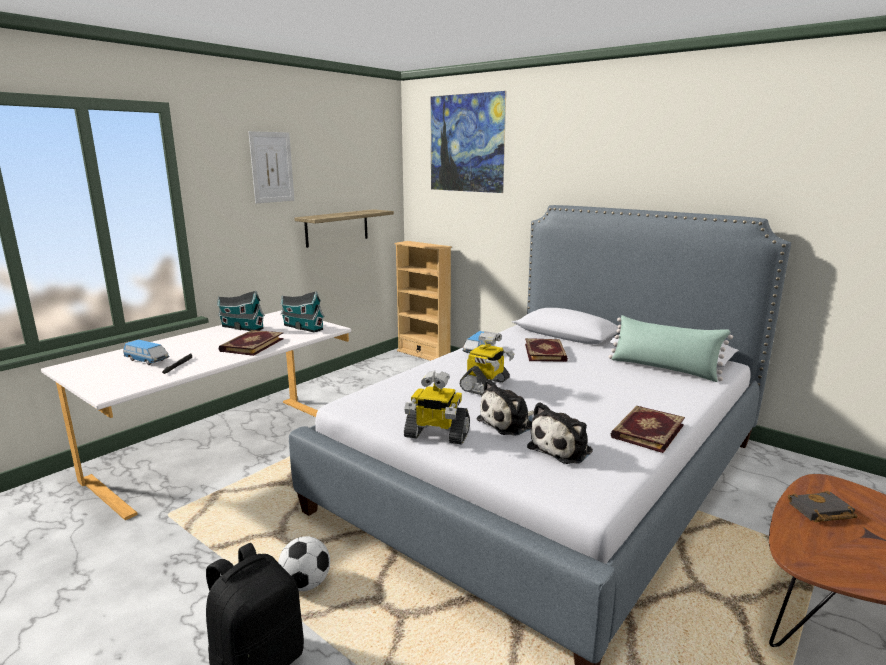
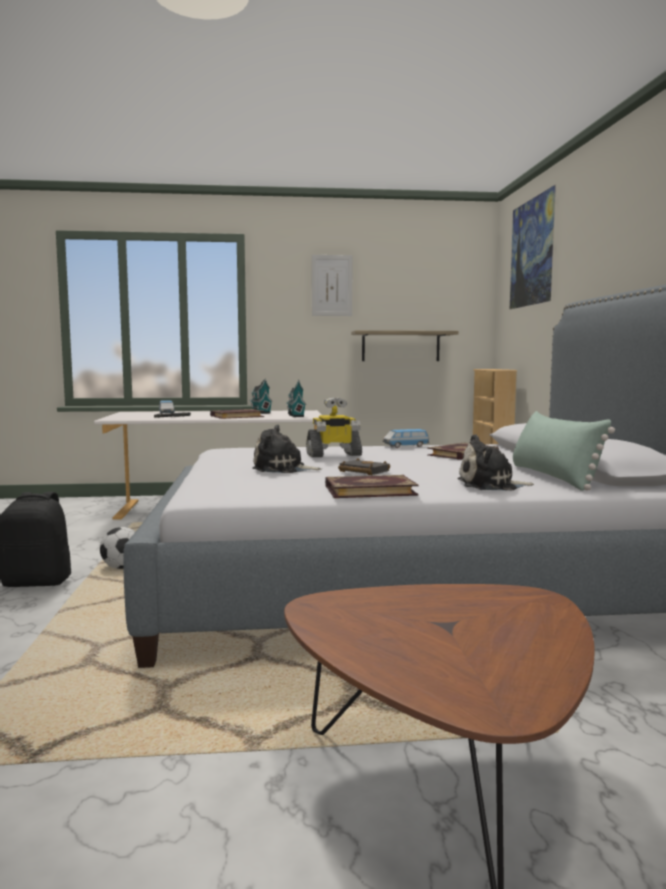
camera: 45 degrees right, 10 degrees down
(436, 435) = (218, 463): toy robot -> none
(563, 448) = (270, 482): plush toy -> plush toy (490, 485)
(820, 512) = (447, 600): black book -> black book (362, 471)

